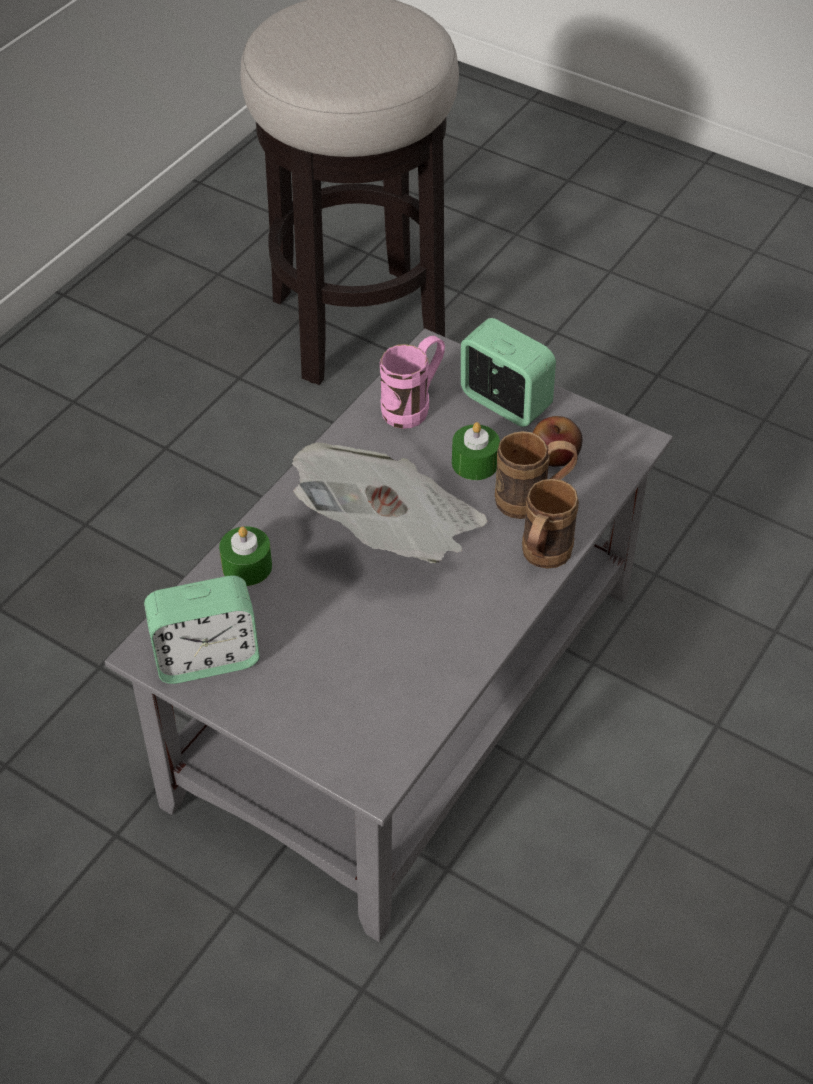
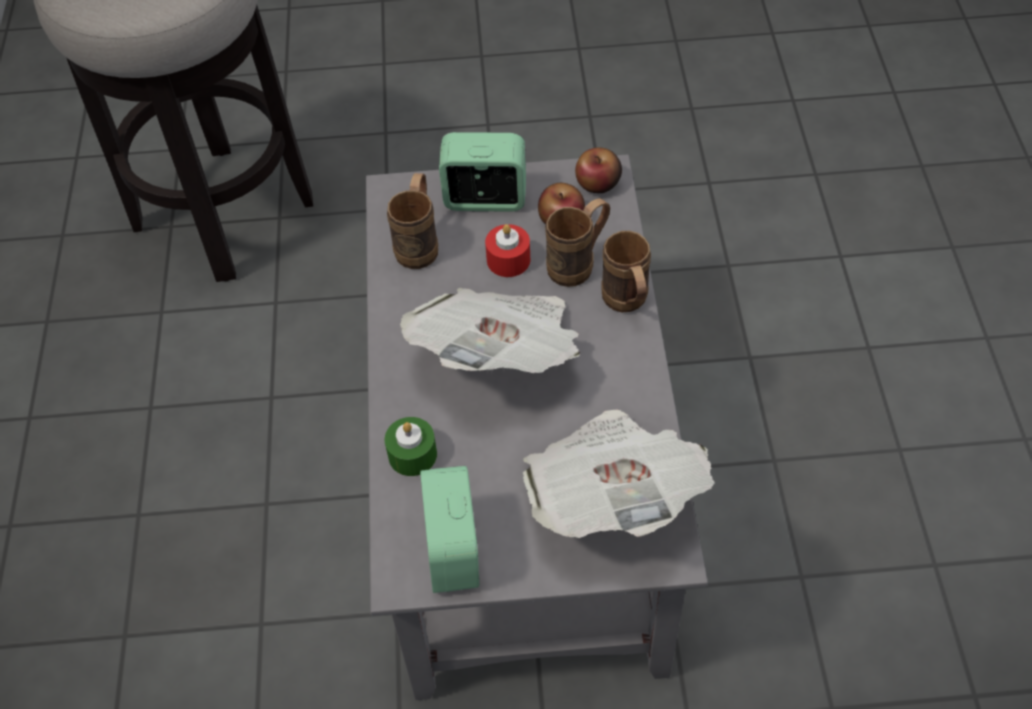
camera: 35 degrees left, 5 degrees up
(207, 658) = (453, 550): alarm clock -> alarm clock turned 135 degrees clockwise
(373, 701) = (612, 495): none -> newspaper
(414, 407) = (419, 243): pink mug -> brown mug
(475, 463) = (508, 260): green candle -> red candle
(618, 445) = (598, 183): none -> apple

